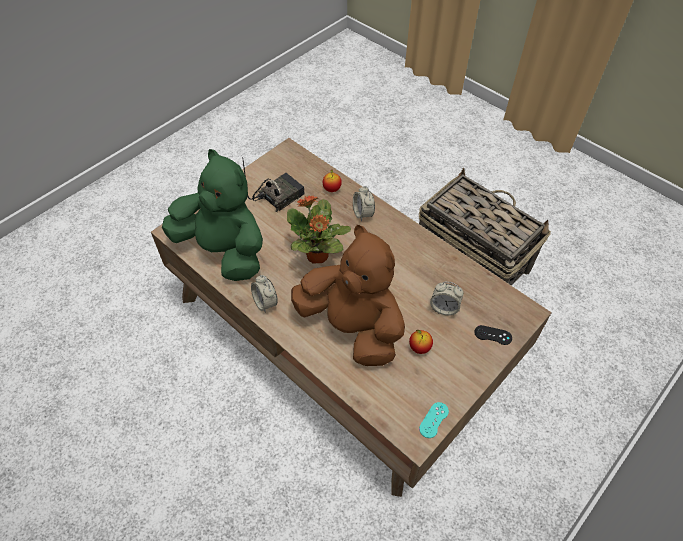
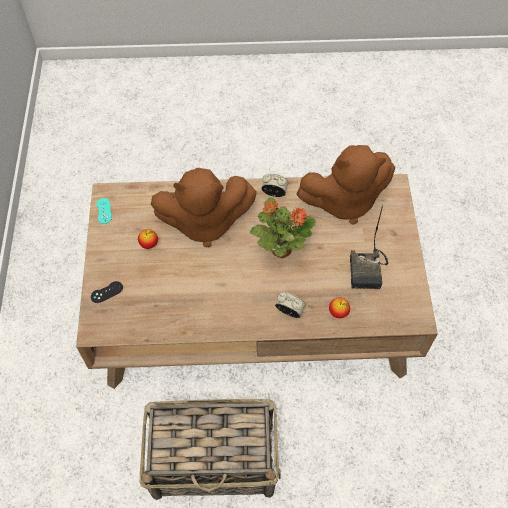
camera: 135 degrees right, 5 degrees up
(224, 250) = (344, 201): green plush toy -> brown plush toy
(444, 308) = (156, 284): alarm clock -> none

